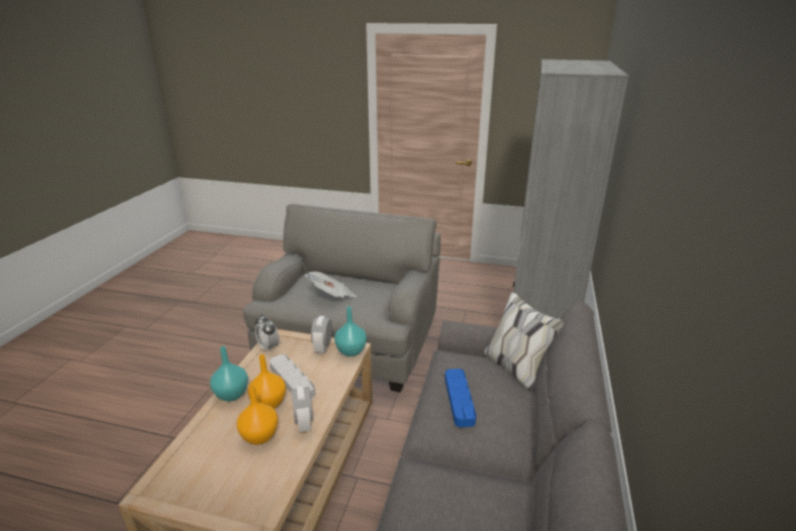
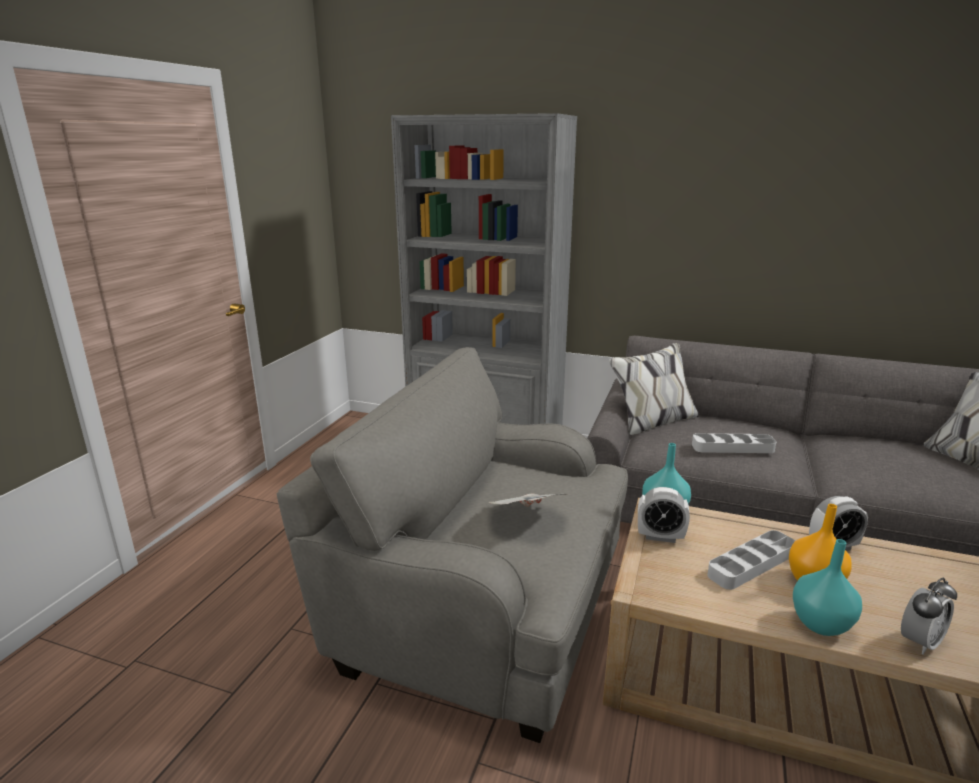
camera: 85 degrees left, 5 degrees down
(260, 436) = (881, 584): orange vase -> none
(268, 347) = (677, 594): alarm clock -> alarm clock (919, 642)
(459, 400) = (732, 447): blue tray -> grey tray

